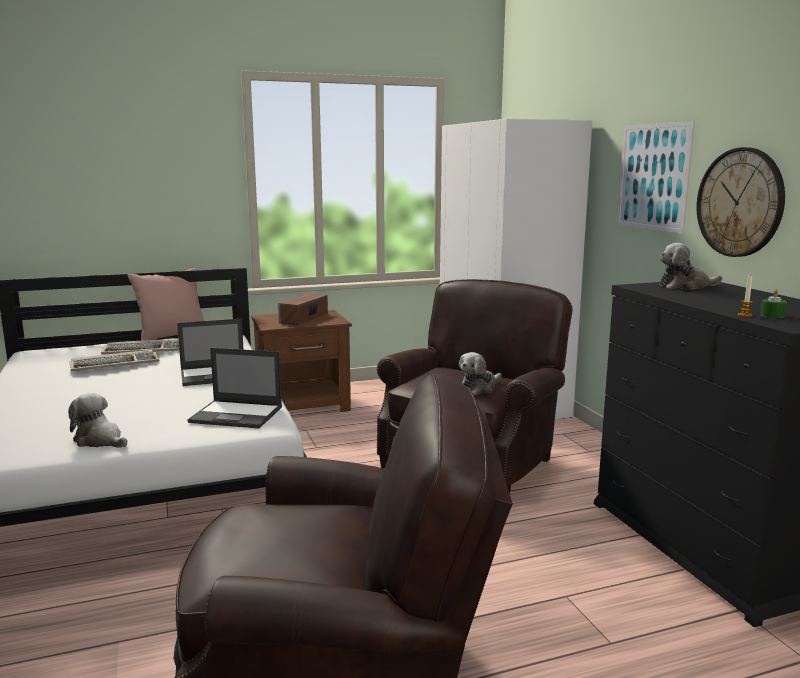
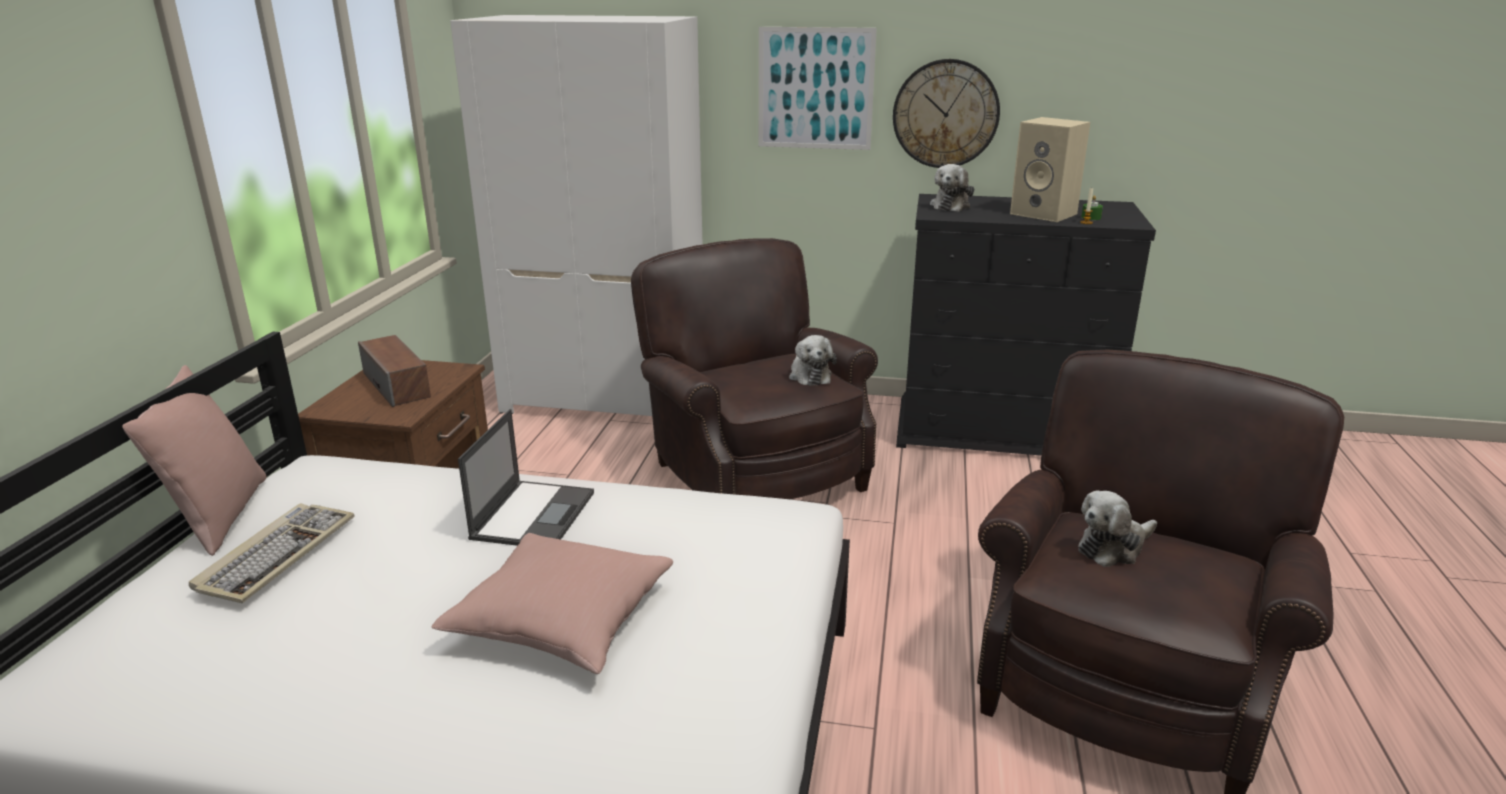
camera: 60 degrees left, 10 degrees up
(100, 440) = (735, 659): plush toy -> plush toy (1113, 547)
(115, 364) = (320, 598): keyboard -> none
(120, 402) = (562, 620): none -> pink pillow
(237, 415) = (739, 529): laptop -> none
(740, 305) = (1045, 214): none -> beige speaker

